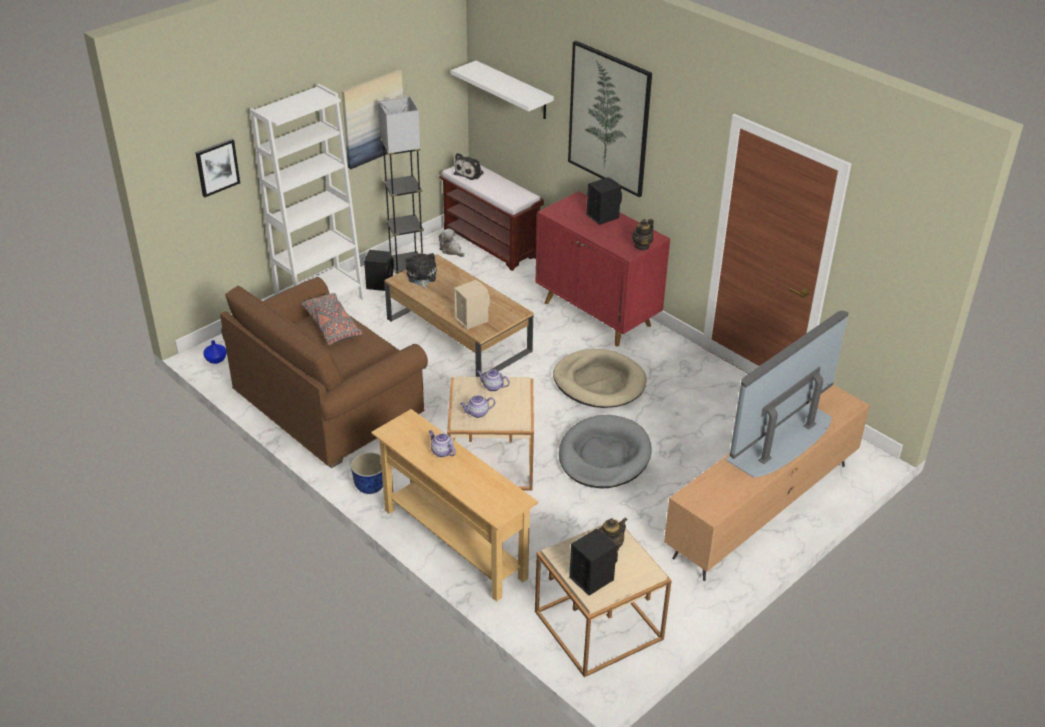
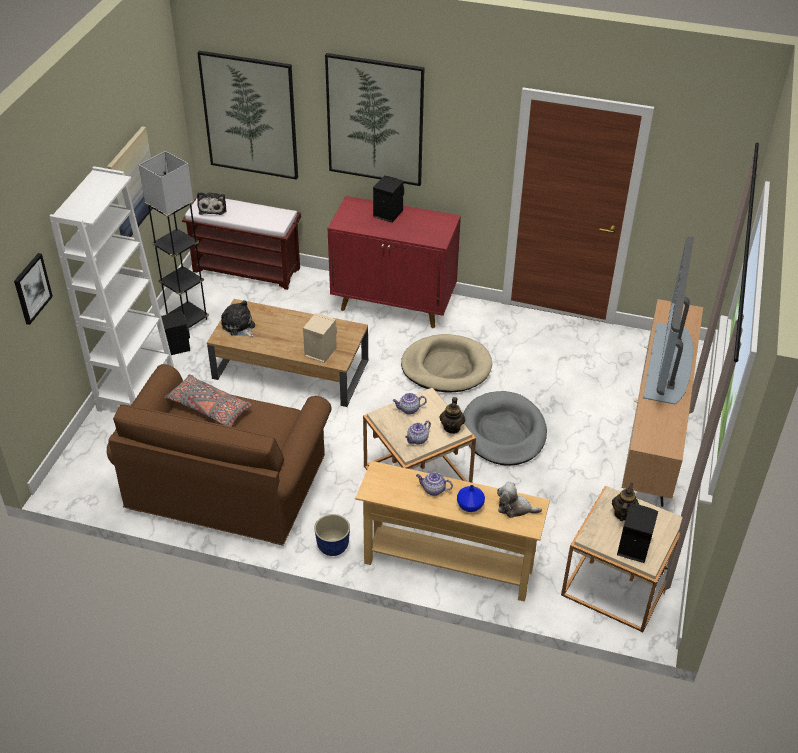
camera: 30 degrees left, 5 degrees up
(215, 360) = (77, 485): blue vase -> blue vase (469, 506)
(451, 250) = (216, 289): plush toy -> plush toy (515, 508)
(513, 90) = (250, 115): white shelf -> picture
(642, 246) = (444, 230): teapot -> teapot (452, 427)

